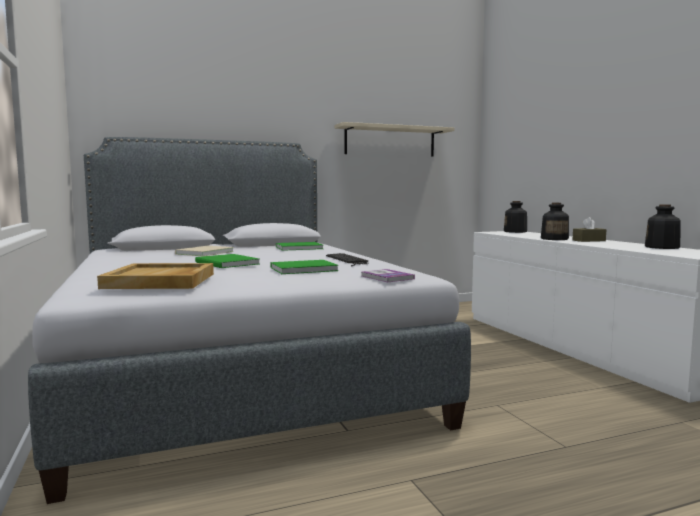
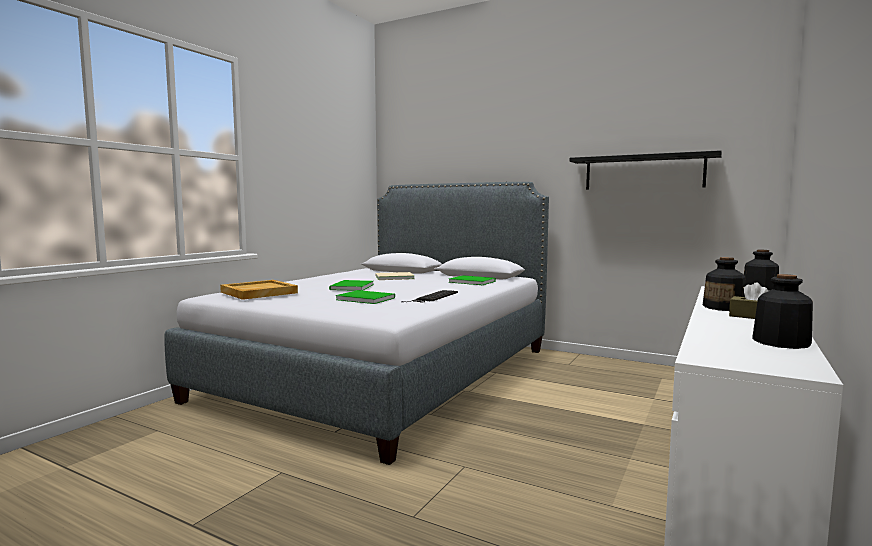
camera: 50 degrees right, 0 degrees up
(387, 277) = (364, 314): book -> none
(390, 141) = (643, 172): beige shelf -> black shelf

